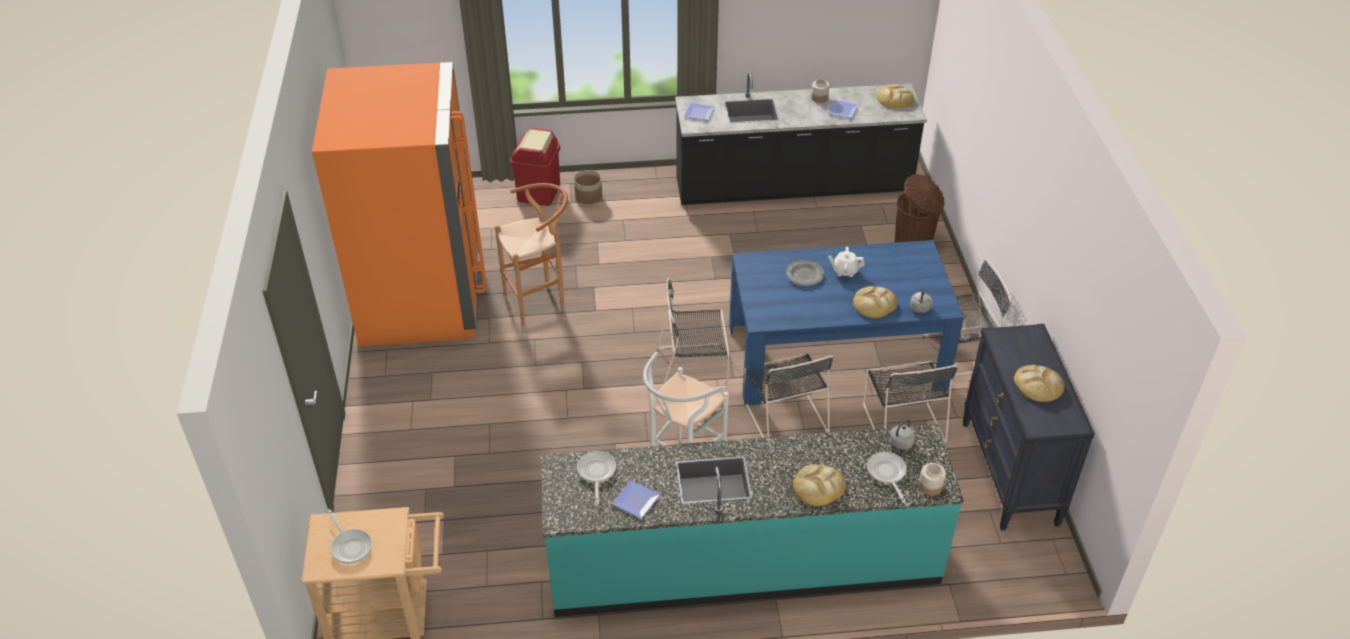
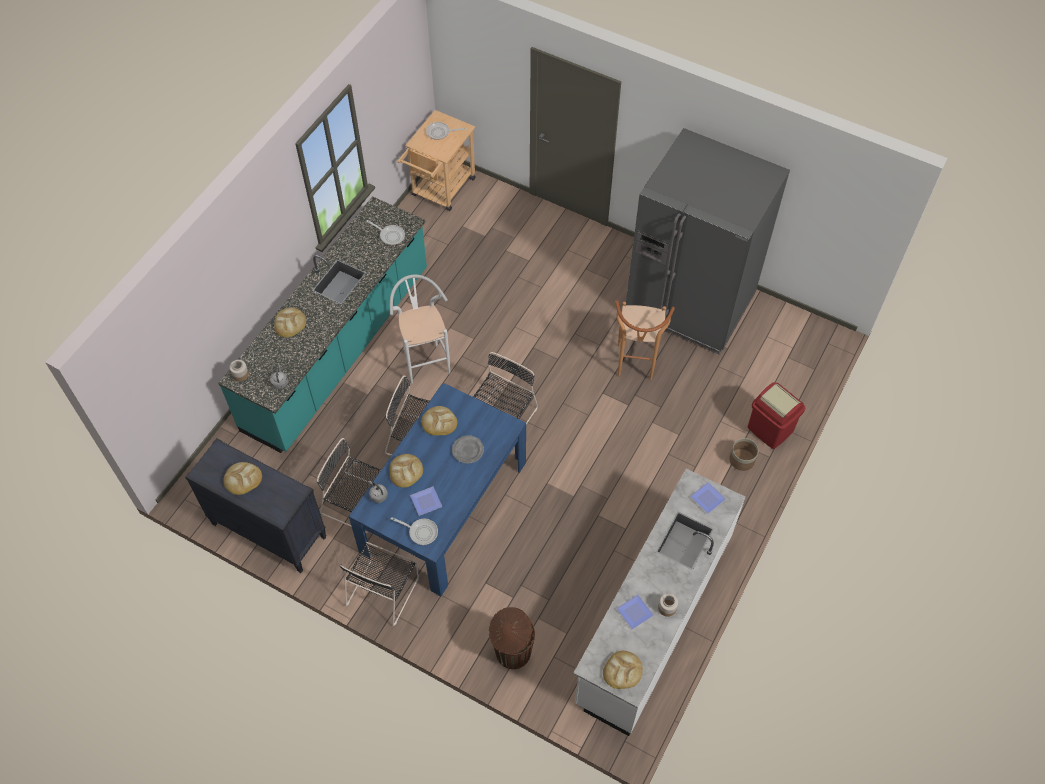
camera: 125 degrees right, 15 degrees up
(421, 297) = (690, 304): orange fridge -> grey fridge
(637, 500) = (356, 242): plate -> plate (425, 502)
(793, 187) = (653, 618): black counter -> white counter
(797, 310) = (439, 422): none -> bread
(845, 271) = (451, 477): white teapot -> none
(887, 473) = (267, 361): frying pan -> frying pan (421, 532)

